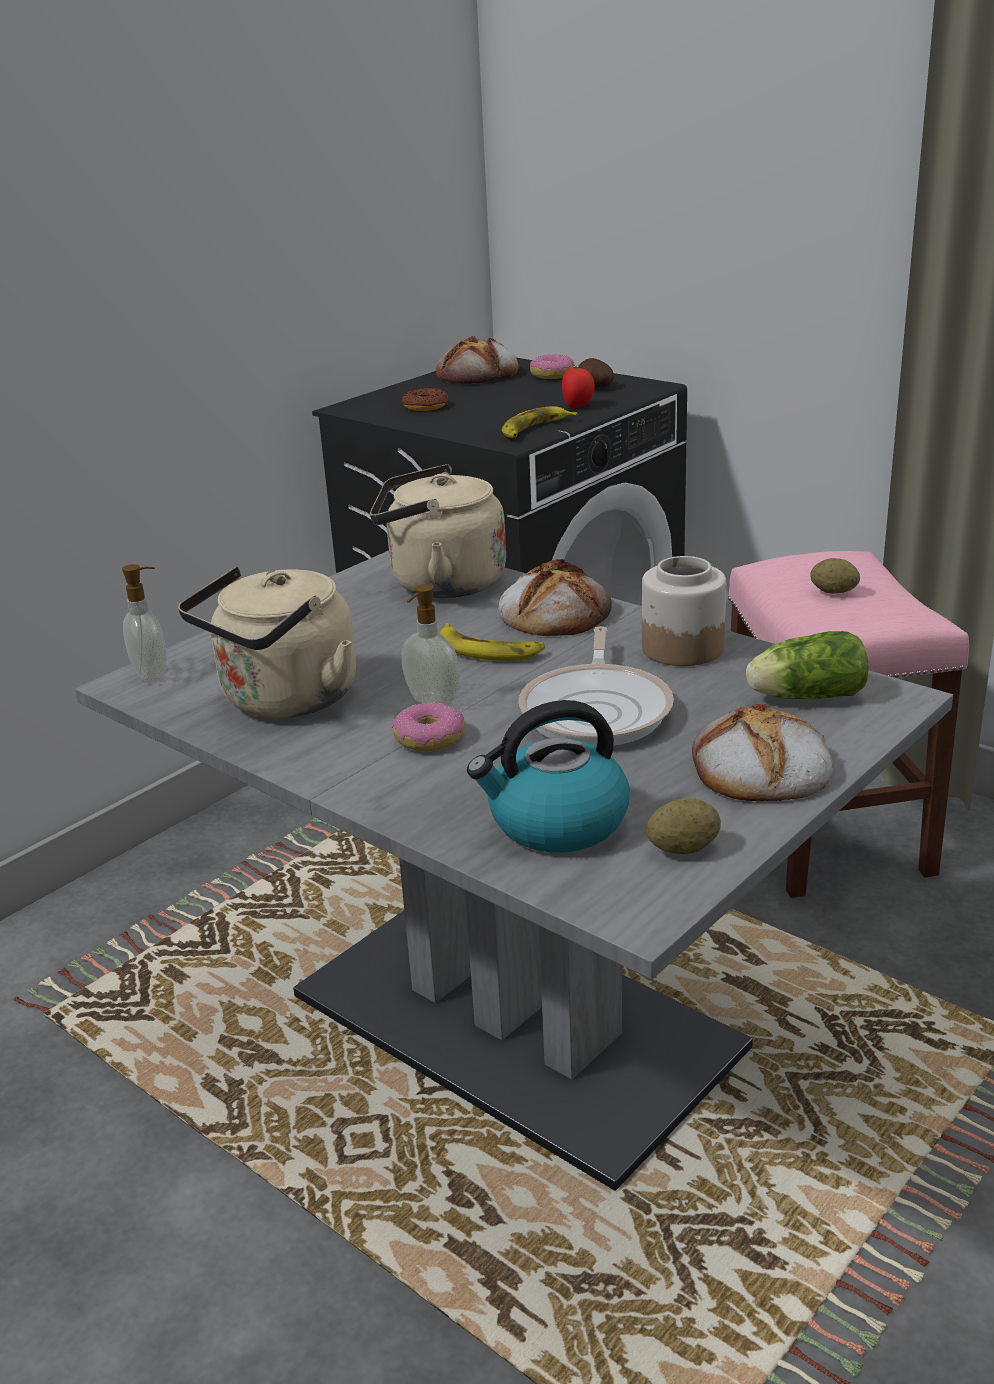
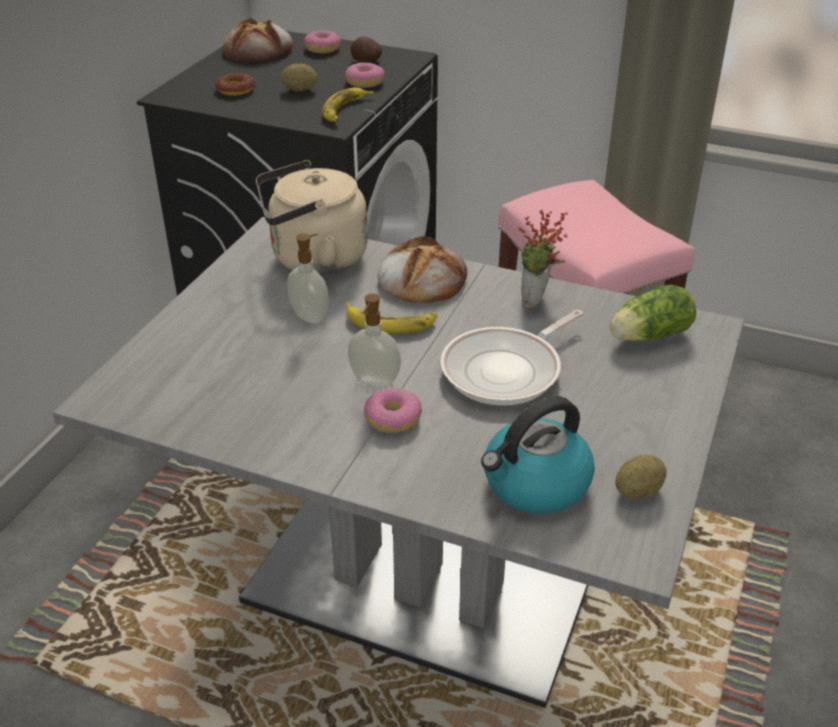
camera: 20 degrees left, 10 degrees up
(153, 675) = (118, 387): soap dispenser -> soap dispenser (310, 316)
(284, 700) = (251, 398): beige kettle -> none
(578, 406) = (365, 82): tomato -> donut
(598, 710) = (507, 370): frying pan -> frying pan turned 60 degrees clockwise
(682, 648) = (536, 301): jar -> potted plant
(759, 769) = (651, 408): bread -> none
(833, 592) = (588, 221): potato -> potato (300, 90)

